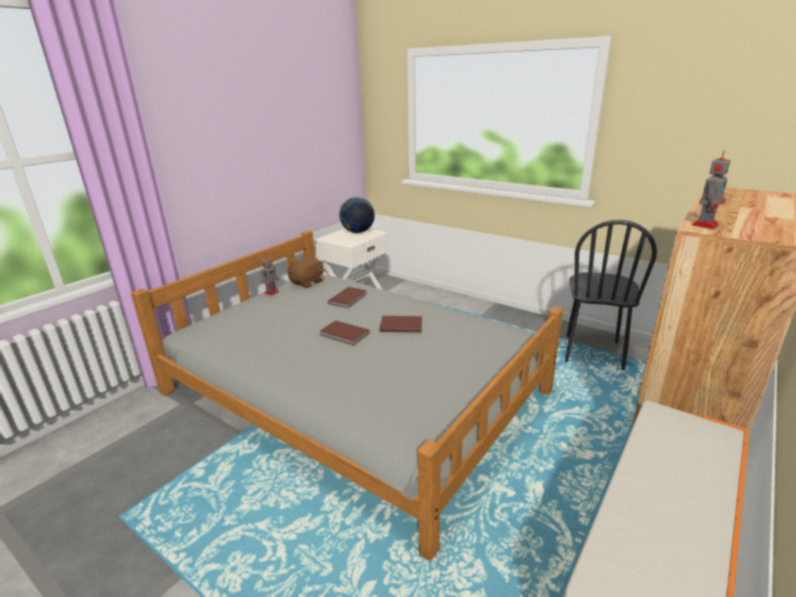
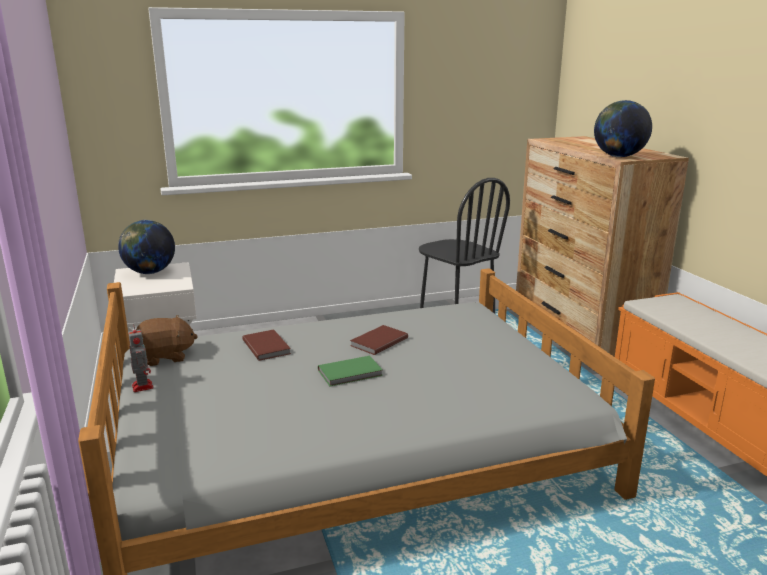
camera: 55 degrees left, 5 degrees down
(308, 283) = (165, 357): brown plush toy -> brown plush toy turned 90 degrees clockwise
(344, 335) = (351, 373): brown book -> green book
(705, 225) = (619, 157): toy robot -> globe

